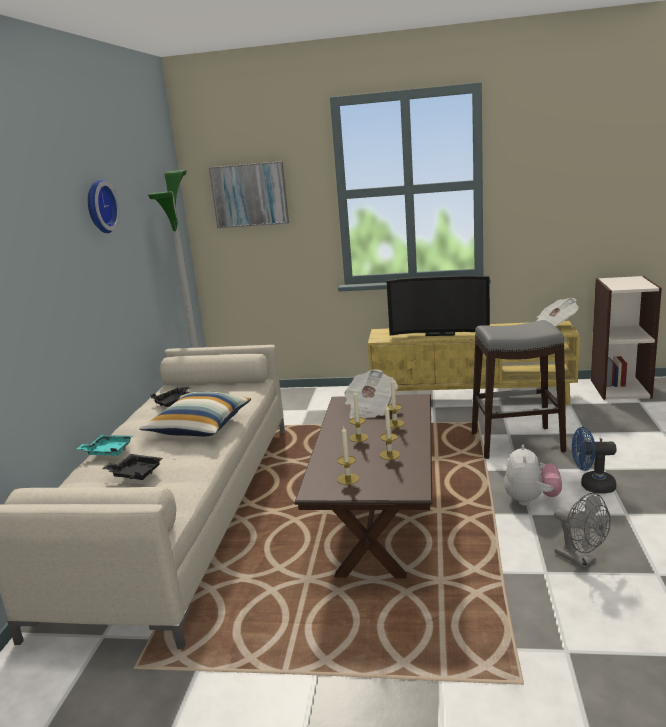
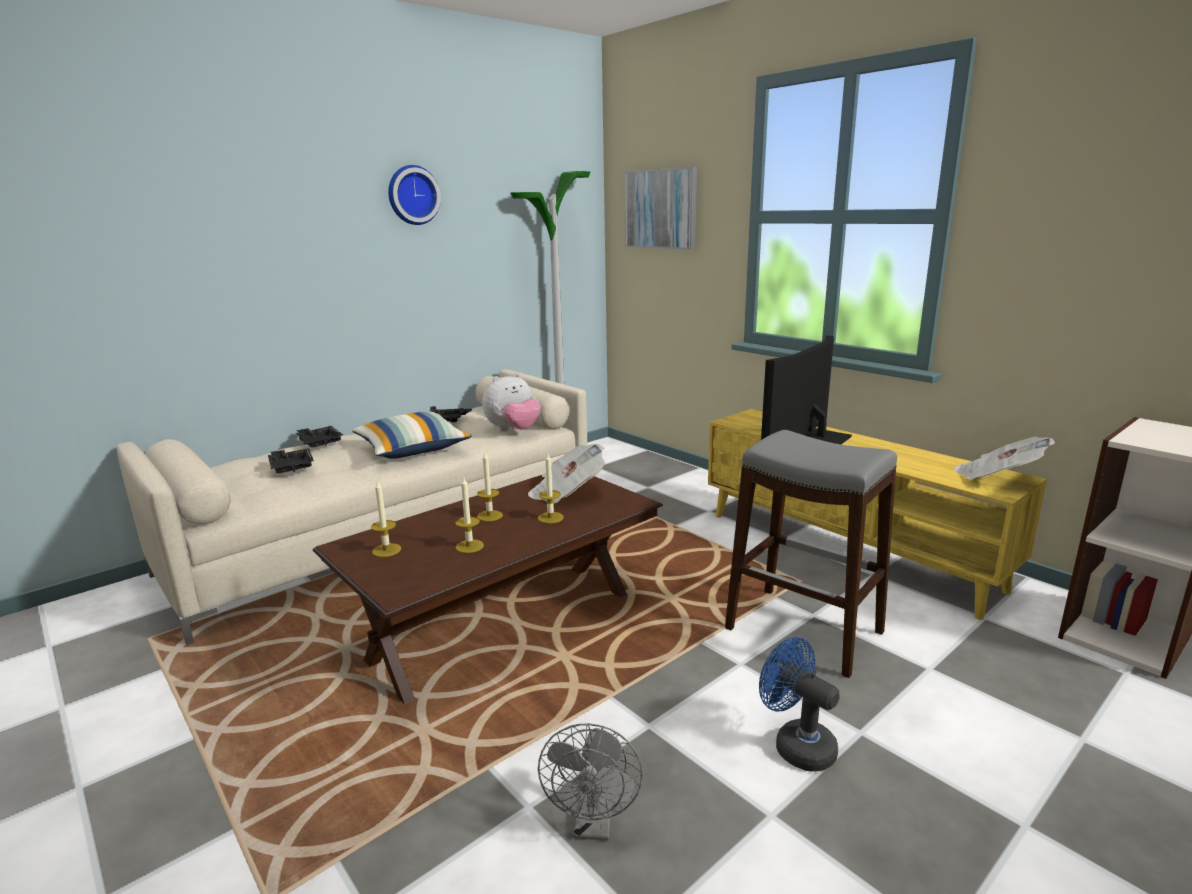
camera: 40 degrees right, 0 degrees up
(108, 451) = (319, 442): turquoise tray -> black tray
(439, 333) = (814, 436): television -> television turned 75 degrees clockwise
(531, 500) = (682, 710): plush toy -> plush toy (513, 431)

